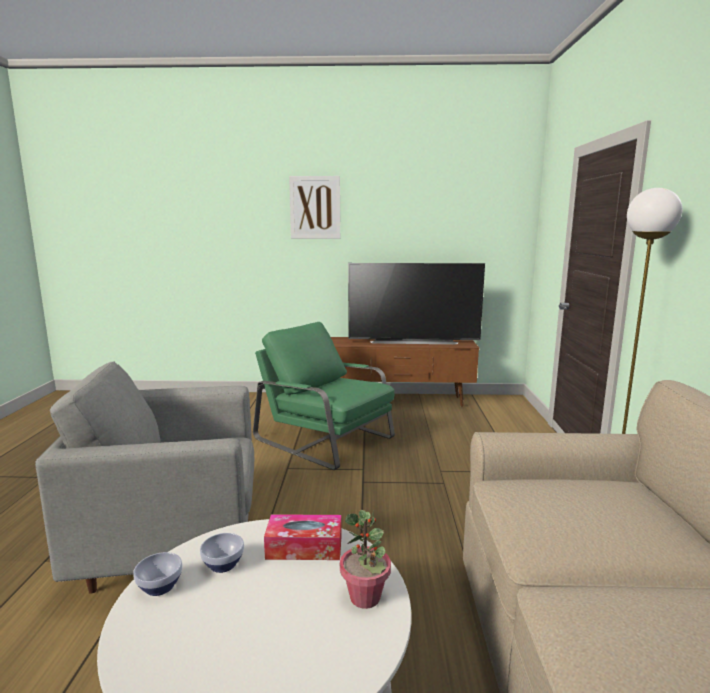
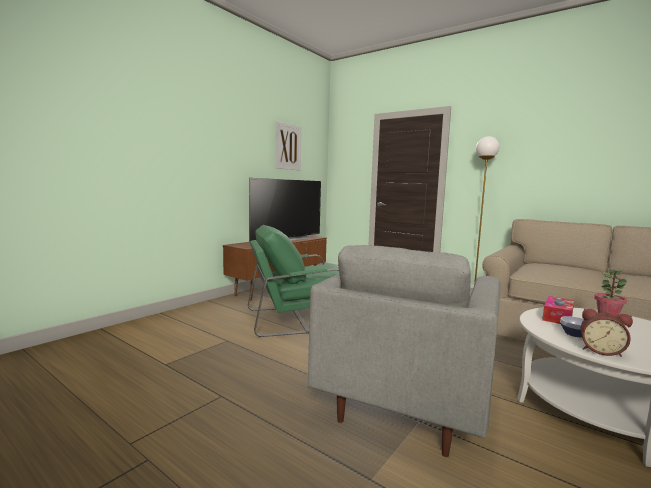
camera: 55 degrees left, 5 degrees down
(160, 587) = (601, 351): bowl -> alarm clock
(315, 207) = (208, 127): picture -> picture (288, 147)

